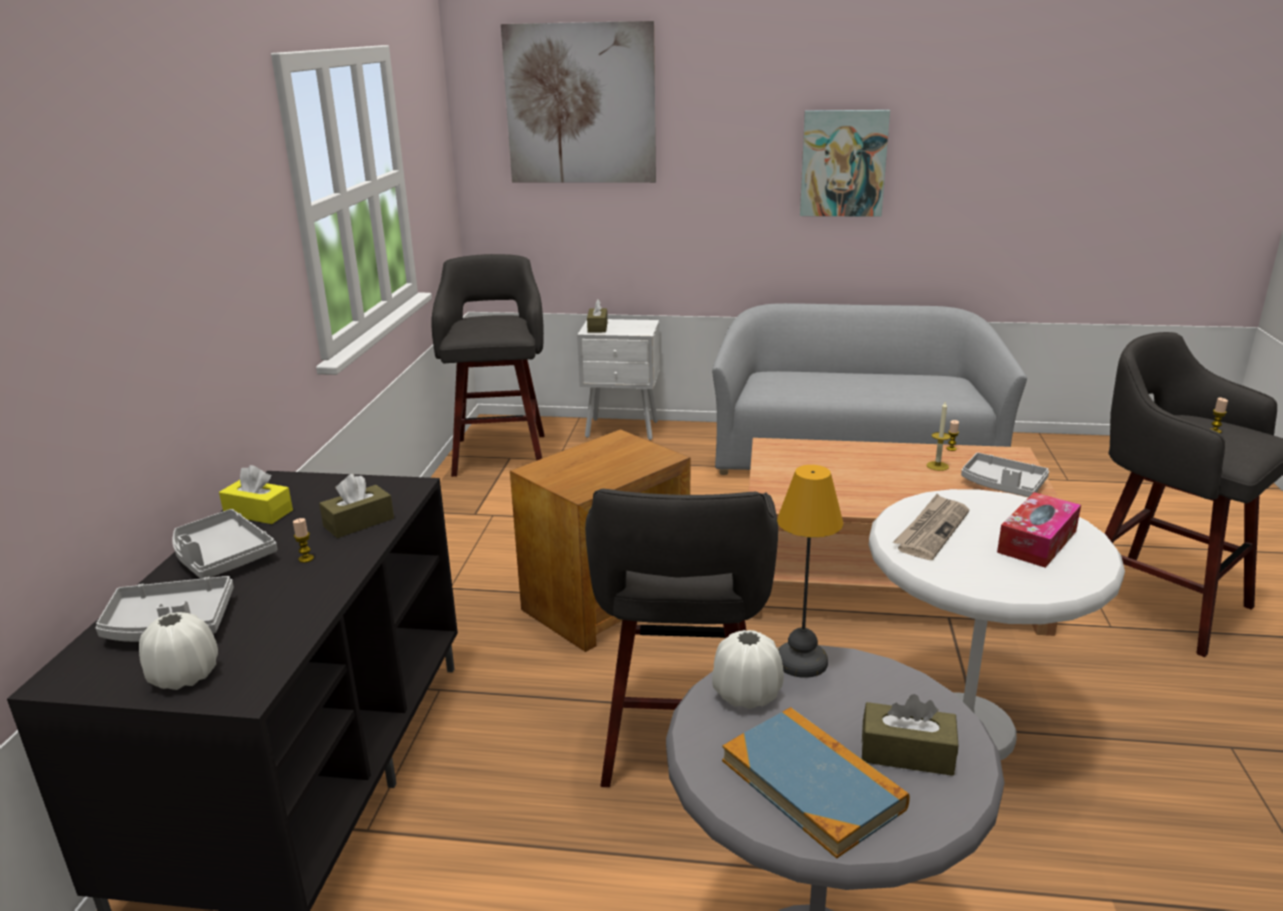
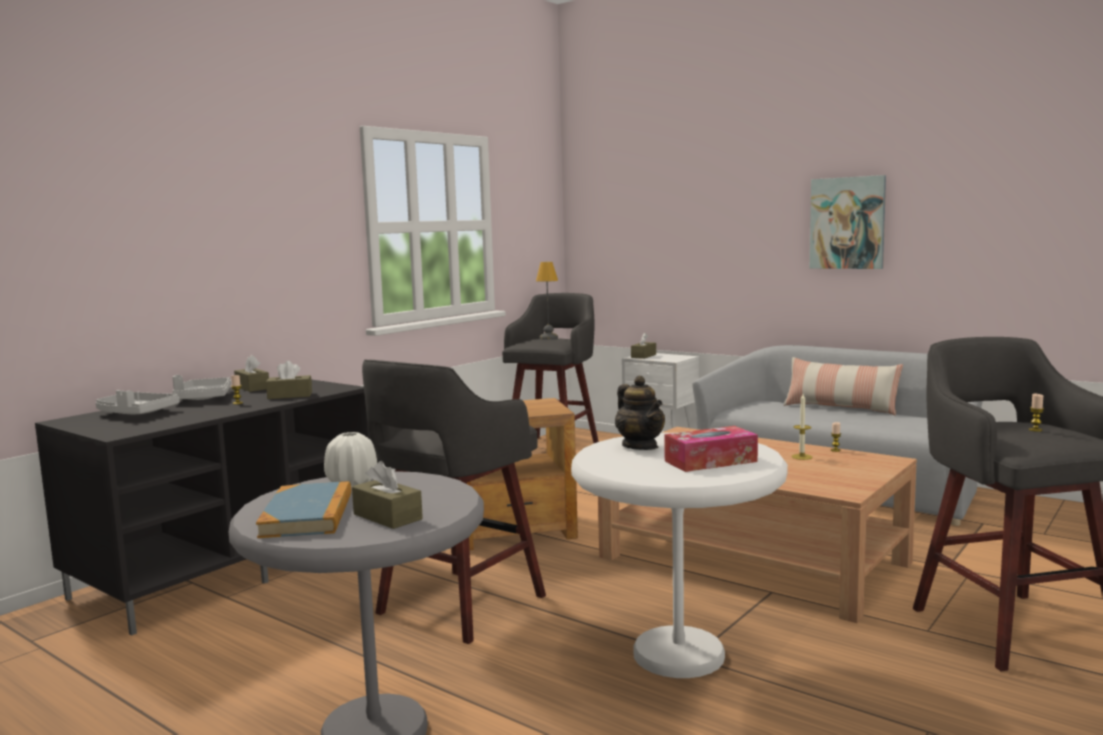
camera: 30 degrees right, 15 degrees down
(184, 676) = (107, 427): white vase -> none
(258, 512) = (252, 388): yellow tissue box -> brown tissue box
(580, 104) = (646, 183): picture -> none
(803, 661) = (415, 478): table lamp -> table lamp (549, 338)
(851, 373) = (840, 408): none -> pillow
(931, 530) = (640, 446): newspaper -> teapot
(1002, 485) = (839, 473): grey tray -> none

